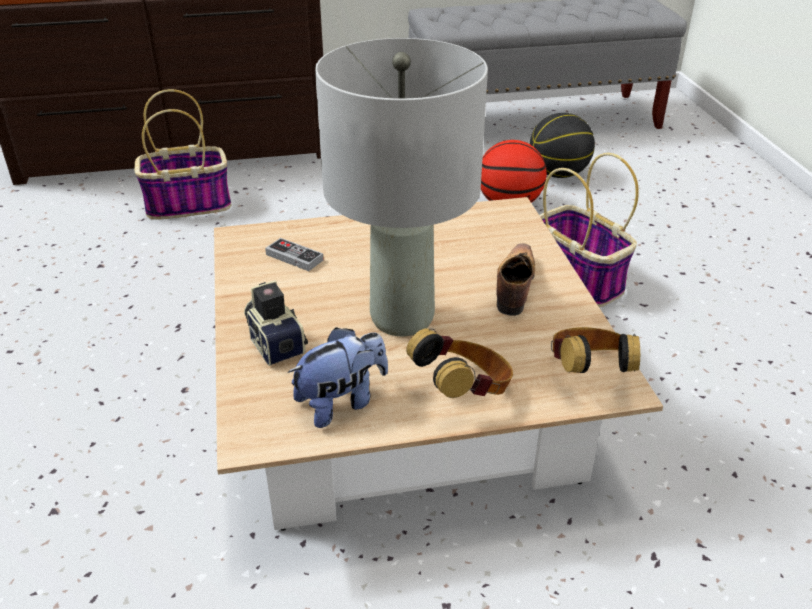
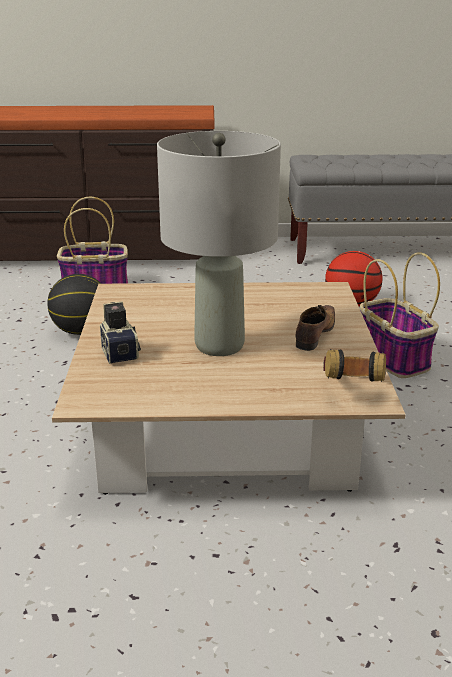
camera: 10 degrees right, 10 degrees down
(294, 257) = (151, 304): game controller -> none
(341, 402) = (155, 389): plush toy -> none
(463, 392) = (250, 391): headphones -> none
(557, 174) = (399, 287): basketball -> basketball (81, 331)

